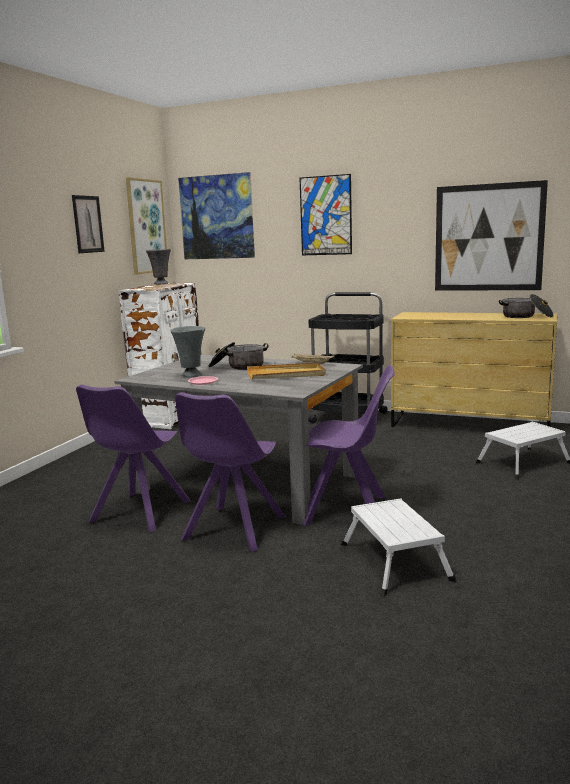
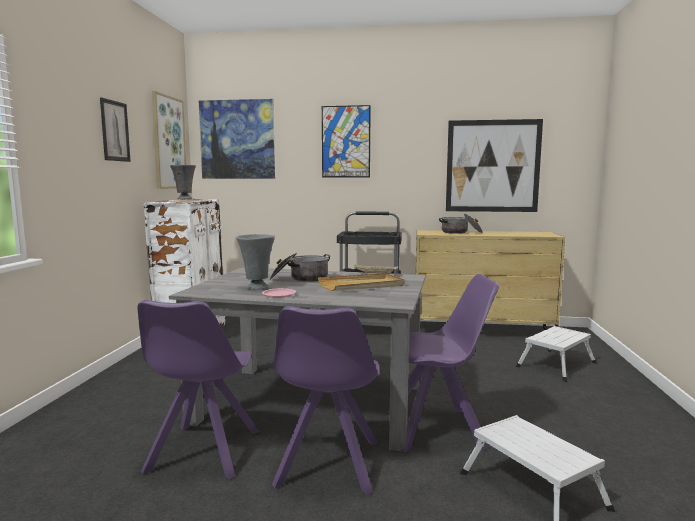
camera: 15 degrees left, 5 degrees down
(526, 316) = (531, 233): cooking pot -> cooking pot (461, 232)

